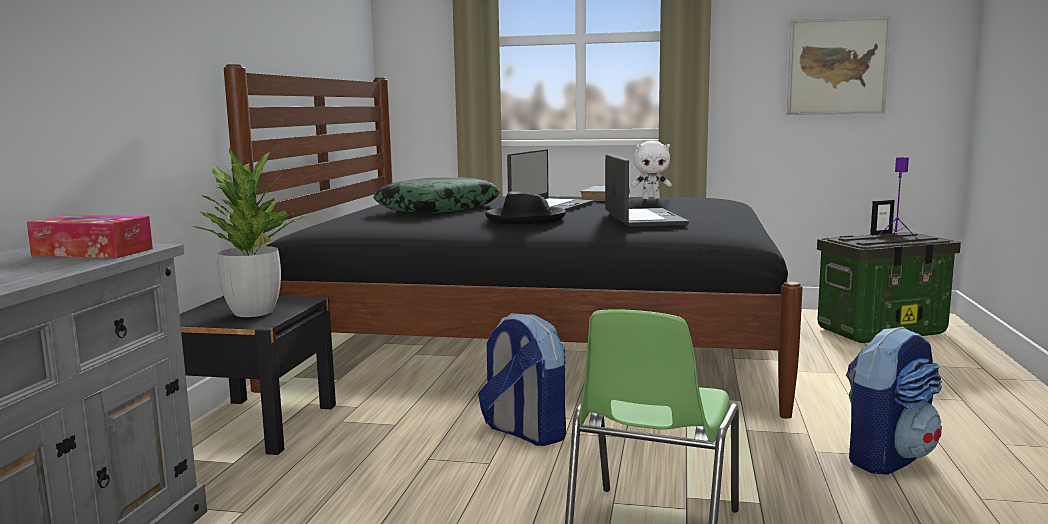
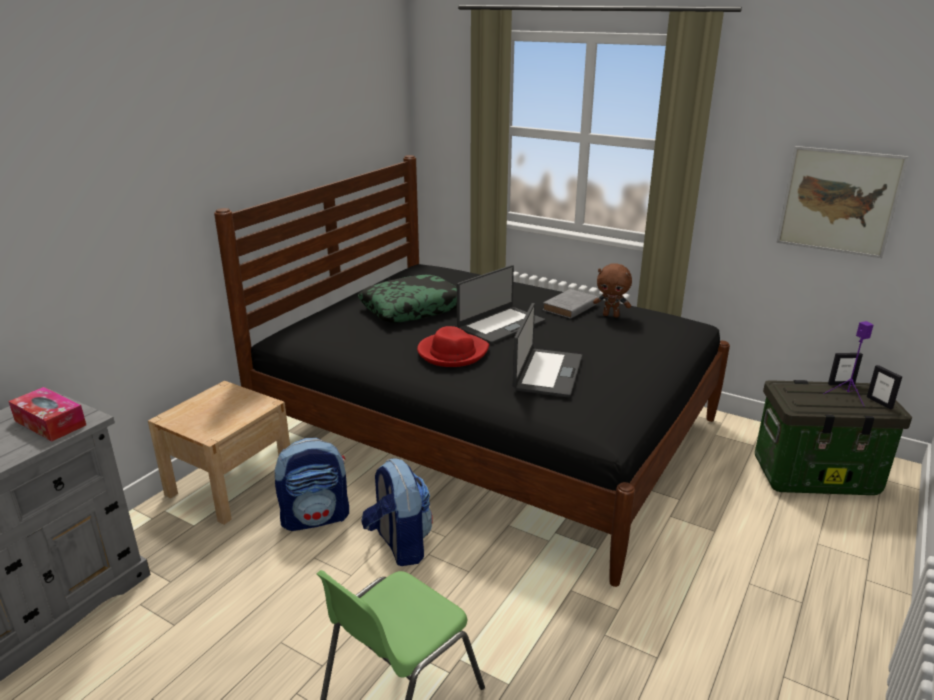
camera: 20 degrees right, 15 degrees up
(253, 312) = (219, 416): potted plant -> none
(255, 424) = (230, 485): black nightstand -> beige nightstand
(525, 219) = (452, 352): black hat -> red hat
(651, 198) = (611, 315): white plush toy -> brown plush toy
(887, 457) = (659, 662): backpack -> backpack (316, 517)
(926, 236) = (879, 402): none -> picture frame

